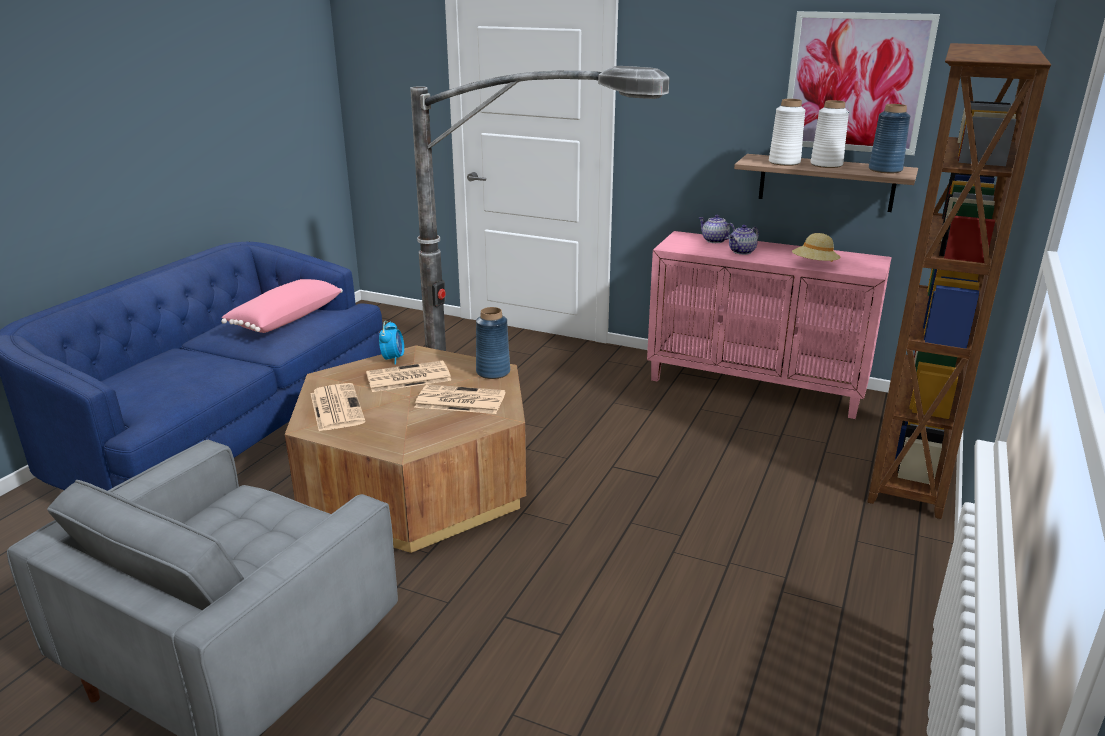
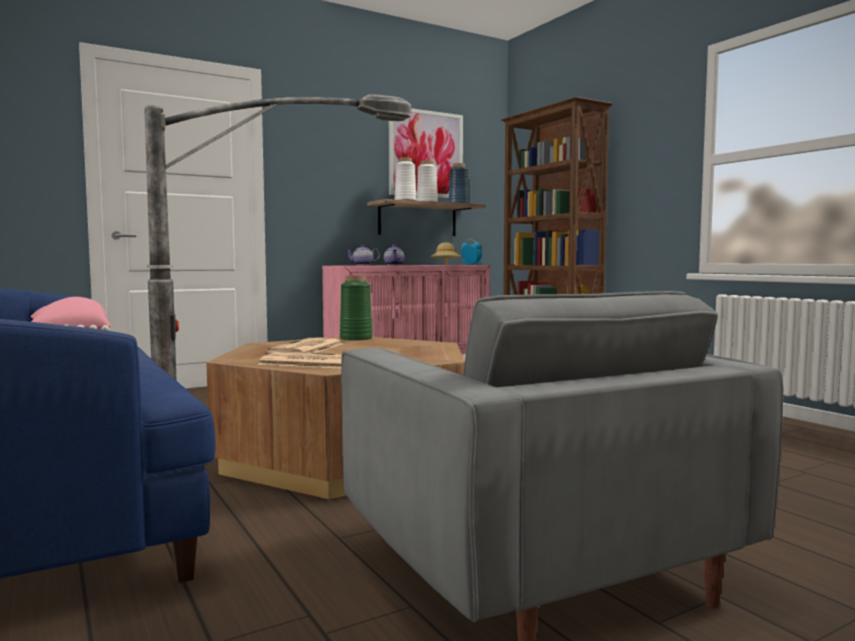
camera: 55 degrees left, 20 degrees down
(393, 359) = (256, 347): alarm clock -> alarm clock (471, 265)
(459, 400) = (385, 346): newspaper -> none
(493, 372) = (356, 338): blue vase -> green vase

